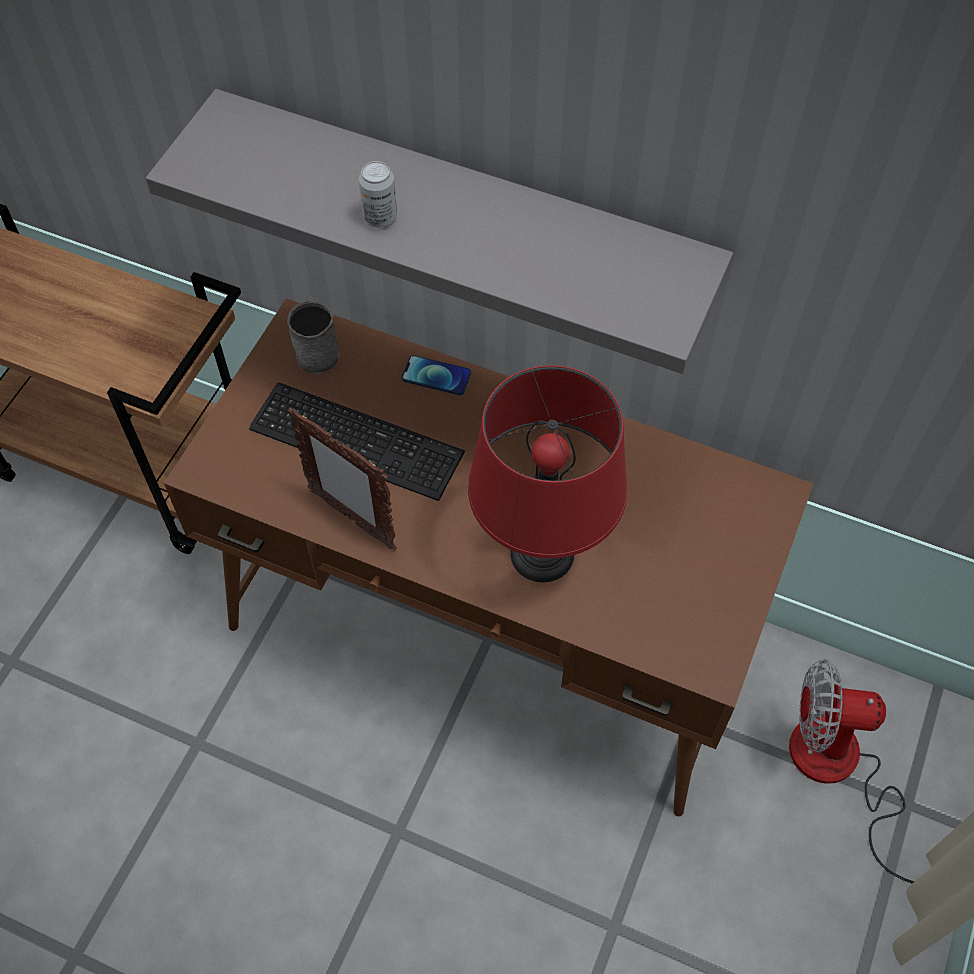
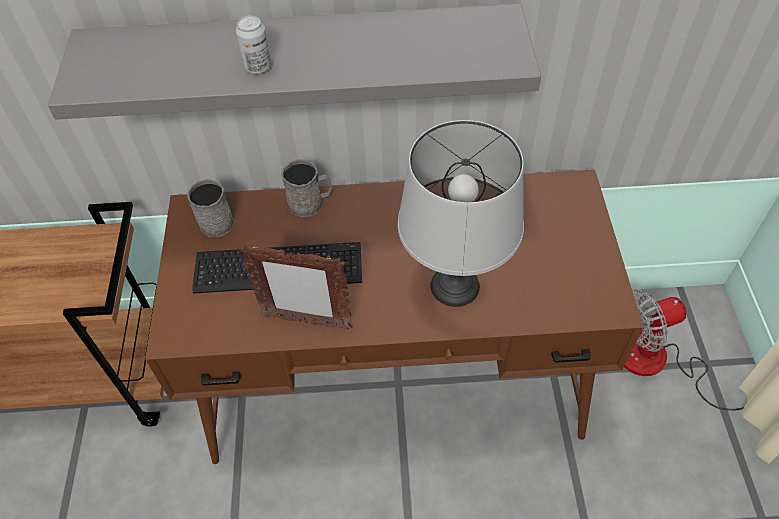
camera: 25 degrees left, 5 degrees down
(436, 376) = (310, 203): phone -> grey mug
(540, 554) = (454, 286): red table lamp -> grey table lamp

